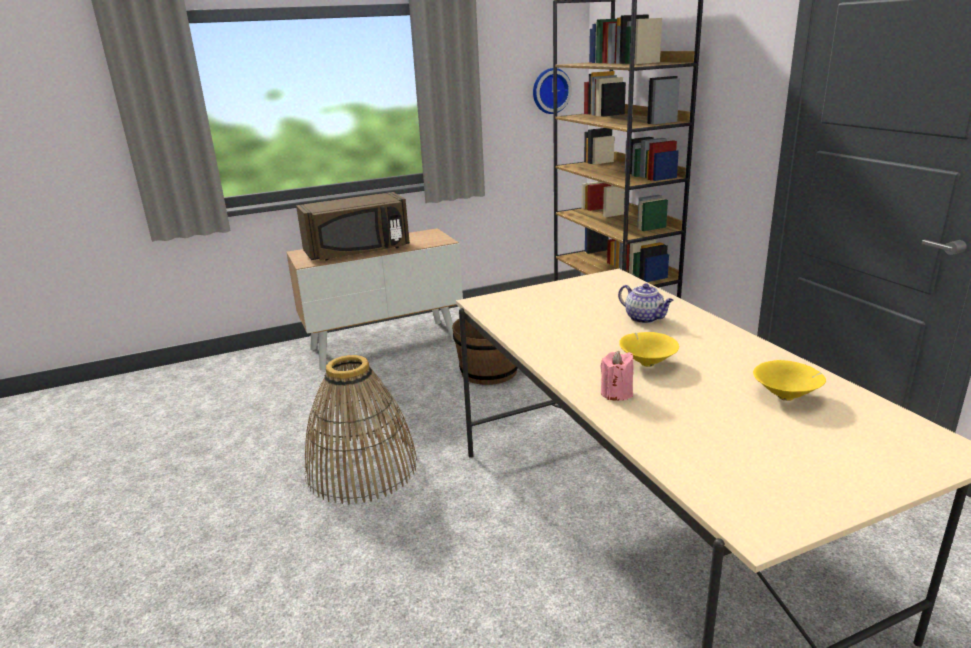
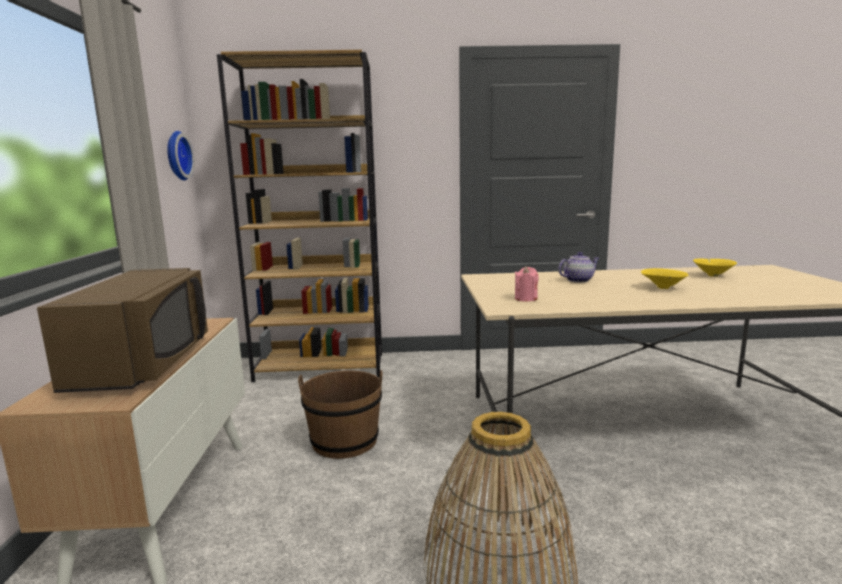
camera: 70 degrees left, 10 degrees down
(616, 393) = (715, 297): pink candle -> pink candle (526, 299)

